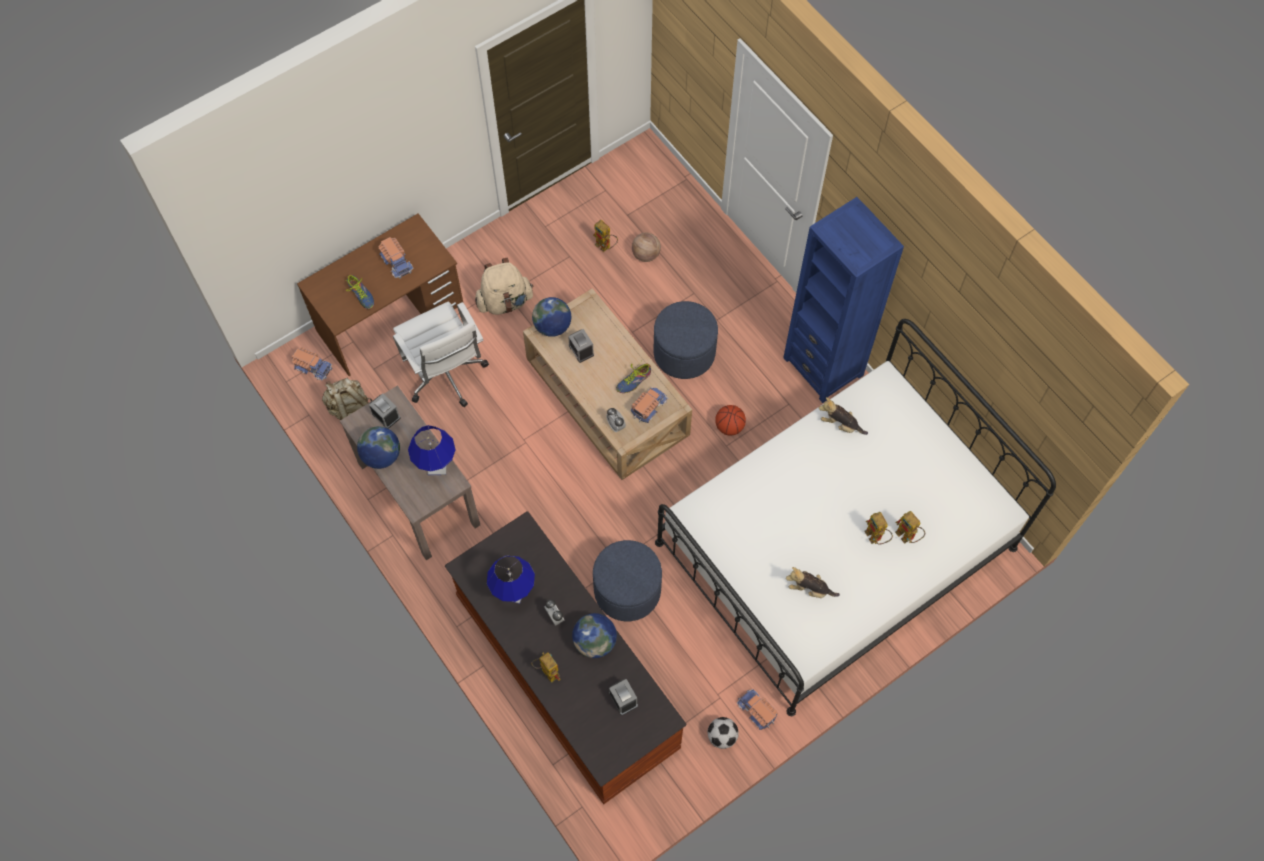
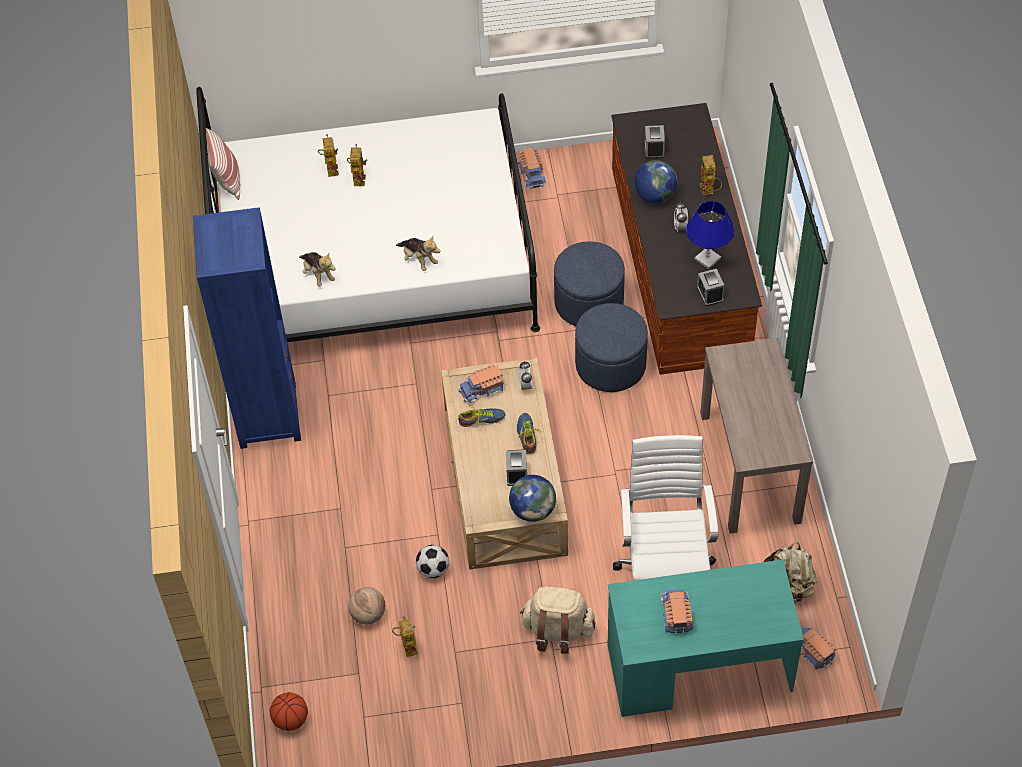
camera: 150 degrees left, 10 degrees down
(361, 294) = (733, 592): shoe -> shoe (527, 435)
(381, 456) = (783, 409): globe -> none
(386, 415) = (761, 446): alarm clock -> alarm clock (710, 294)
(391, 319) = (698, 668): brown desk -> turquoise desk
(437, 467) = (731, 377): blue table lamp -> none
(684, 352) = (397, 489): blue ottoman -> blue ottoman (610, 365)
(721, 736) = (573, 169): football -> football (433, 569)
(729, 426) = (401, 399): basketball -> basketball (291, 720)
(809, 589) = (443, 164): plush toy -> plush toy (418, 259)
(988, 481) = (226, 179): none -> pillow

